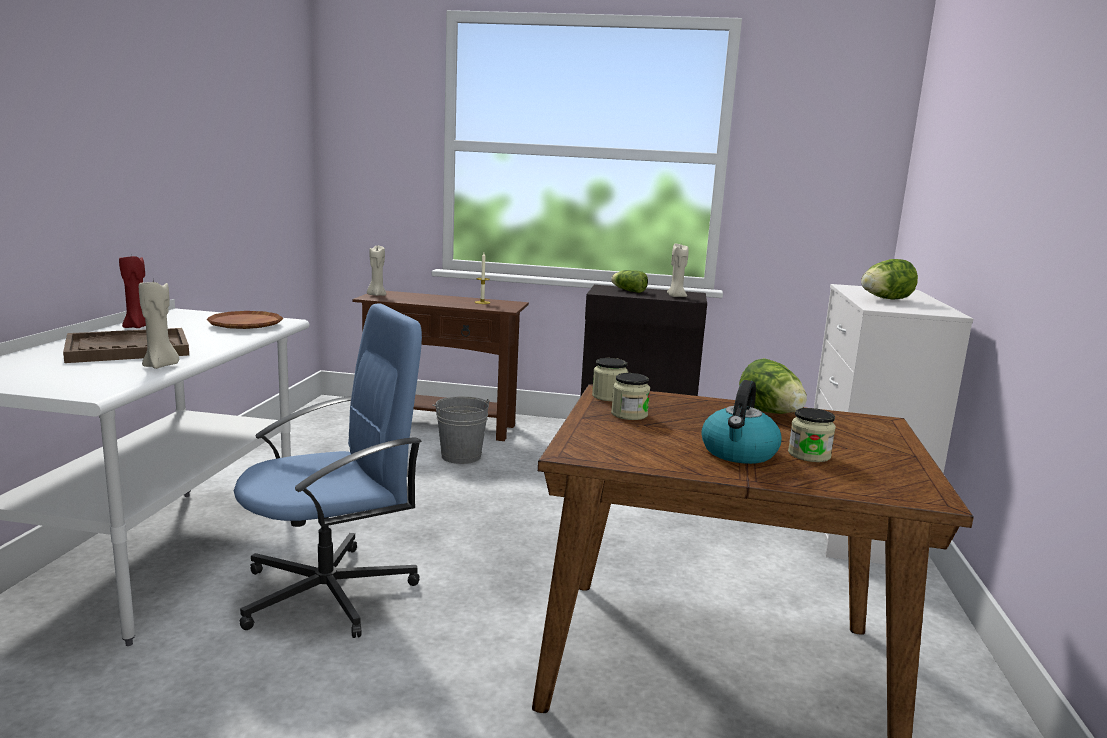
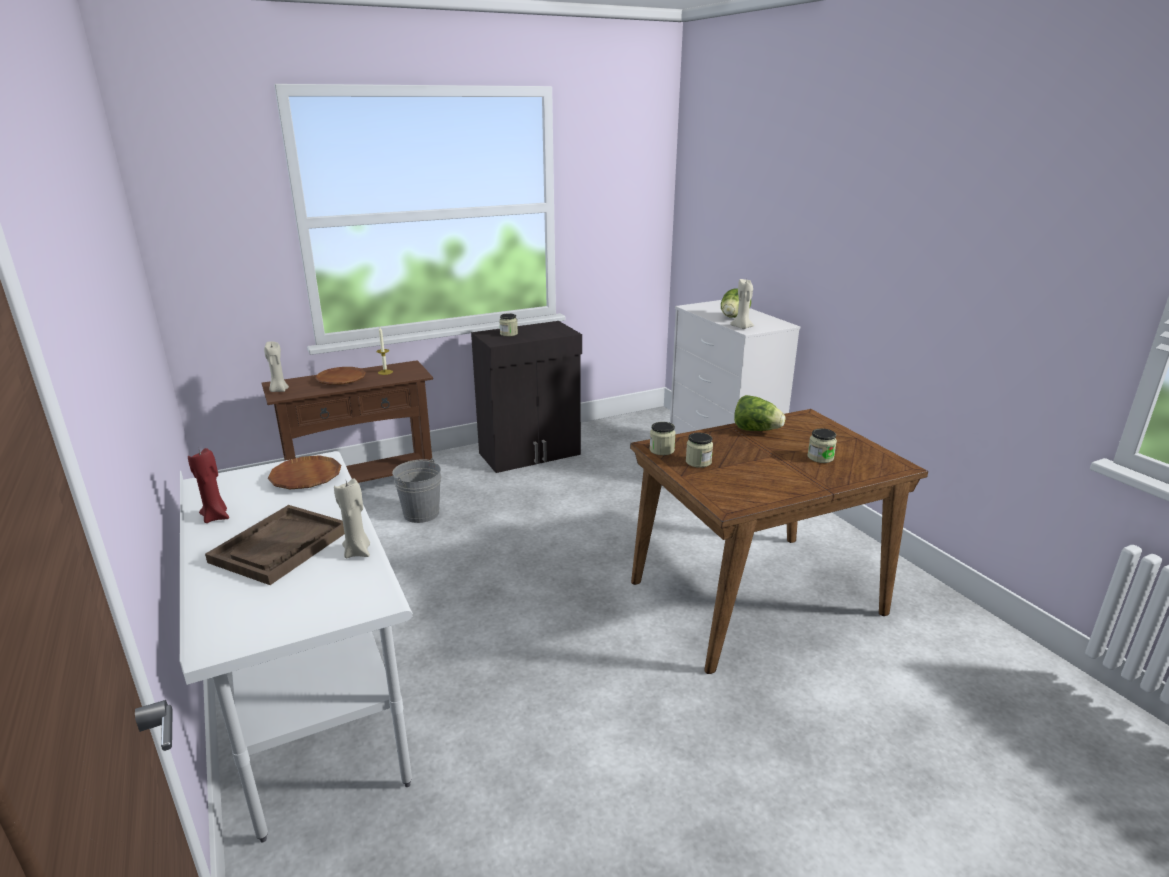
camera: 35 degrees left, 10 degrees up
(330, 592) = (489, 667): blue office chair -> none
(436, 299) = (341, 379): none -> brown plate
(628, 290) = (508, 334): lettuce -> jar
(675, 296) = (551, 332): beige candle -> beige candle (742, 327)
(739, 453) = (793, 470): kettle -> none

